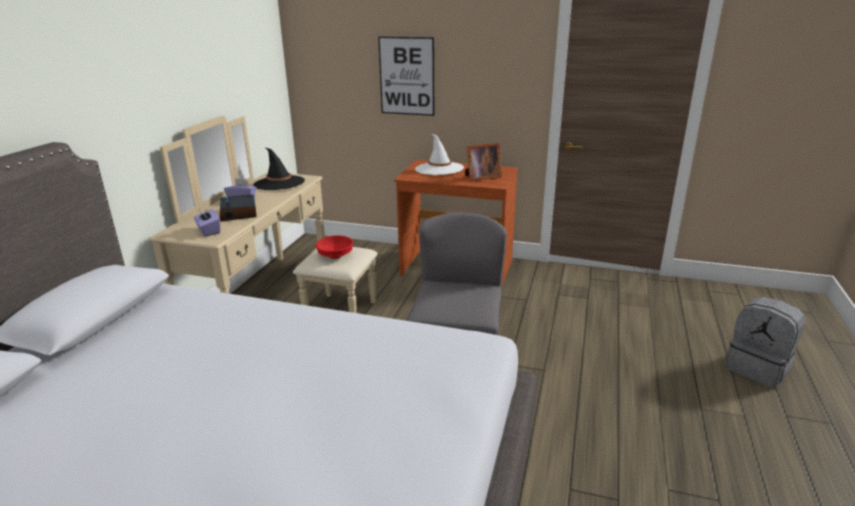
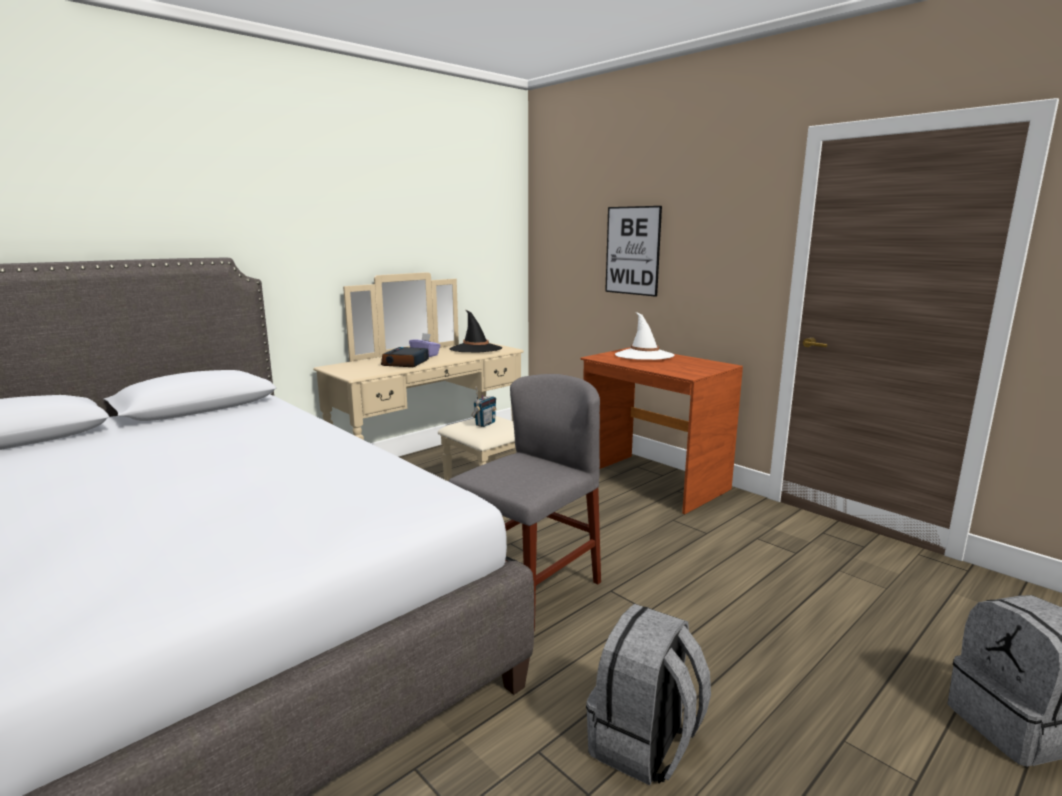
camera: 30 degrees right, 10 degrees down
(208, 231) = (361, 370): purple tissue box -> none
(335, 255) = (485, 424): red bowl -> radio
(481, 177) = (680, 367): picture frame -> none
(618, 456) = (644, 744): none -> grey backpack

